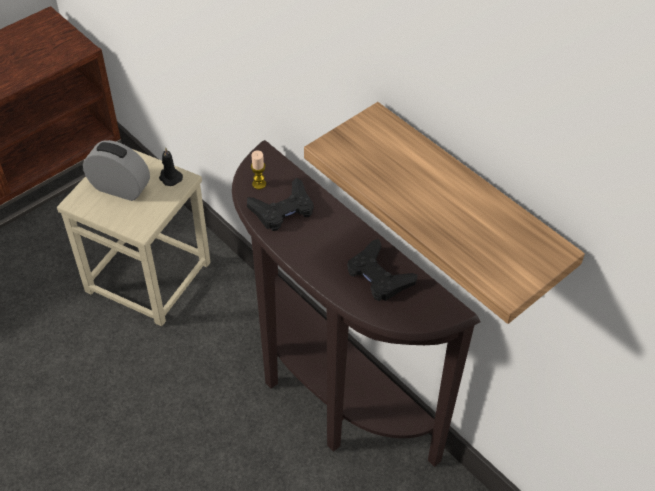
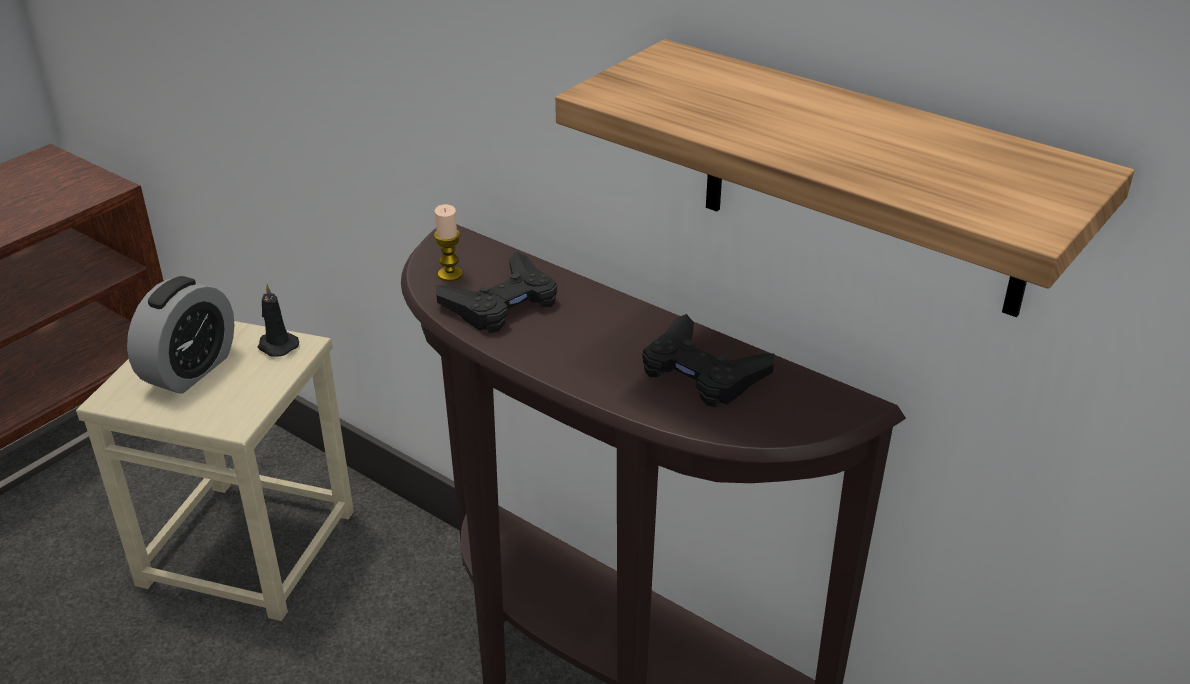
camera: 10 degrees left, 15 degrees down
(120, 188) = (190, 370): alarm clock -> alarm clock turned 105 degrees clockwise

